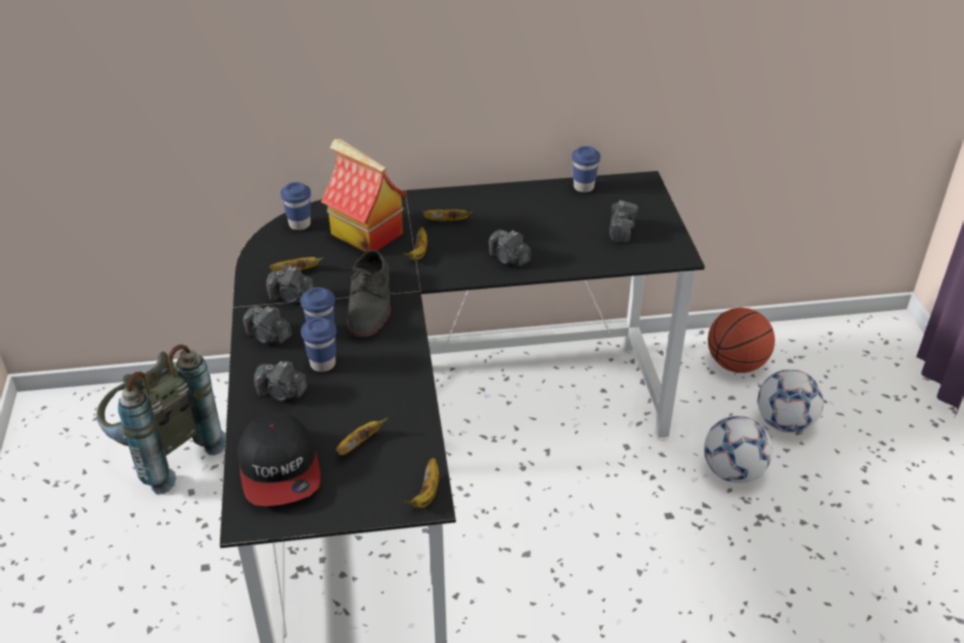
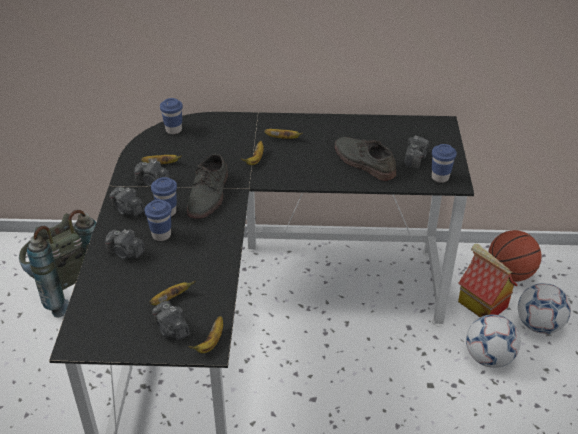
camera: 10 degrees right, 0 degrees up
(280, 469) = (108, 310): cap -> none
(365, 234) = (219, 142): toy house -> toy house (481, 304)
(509, 259) = (322, 172): camera -> camera (171, 329)
(558, 241) = (363, 162): none -> grey shoe
(583, 187) = (394, 123): blue cup -> blue cup (440, 177)

